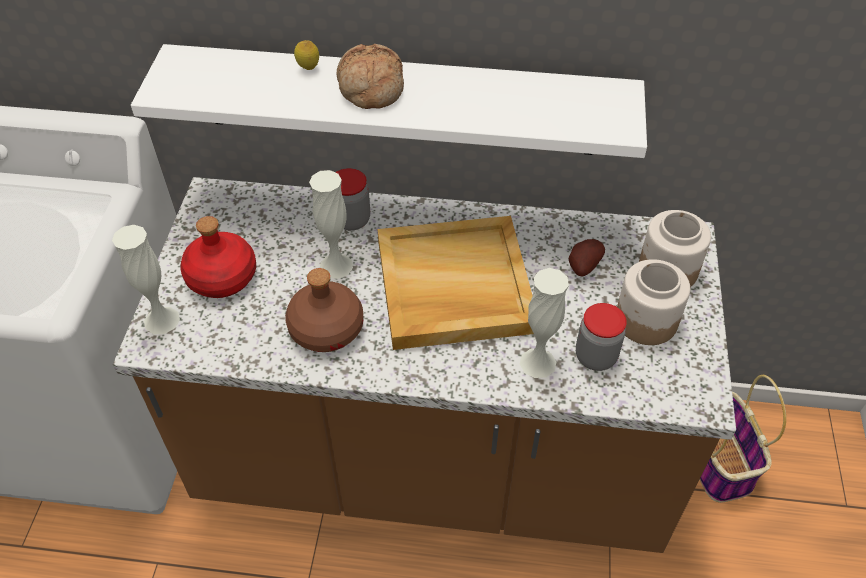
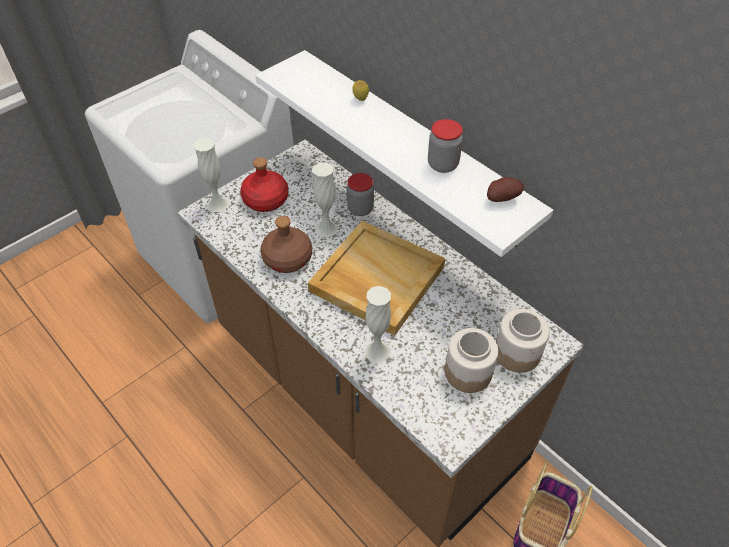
camera: 40 degrees right, 0 degrees up
(369, 88) = (380, 127): bread -> none
(582, 266) = (464, 316): potato -> potato (501, 198)
(595, 356) = (414, 371): jar -> jar (442, 165)

